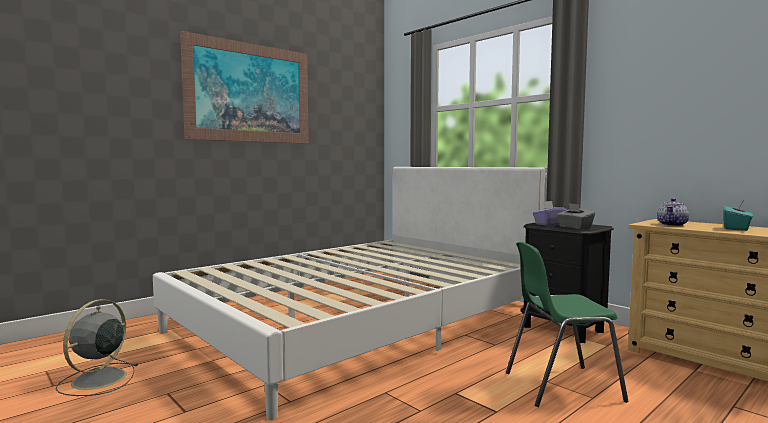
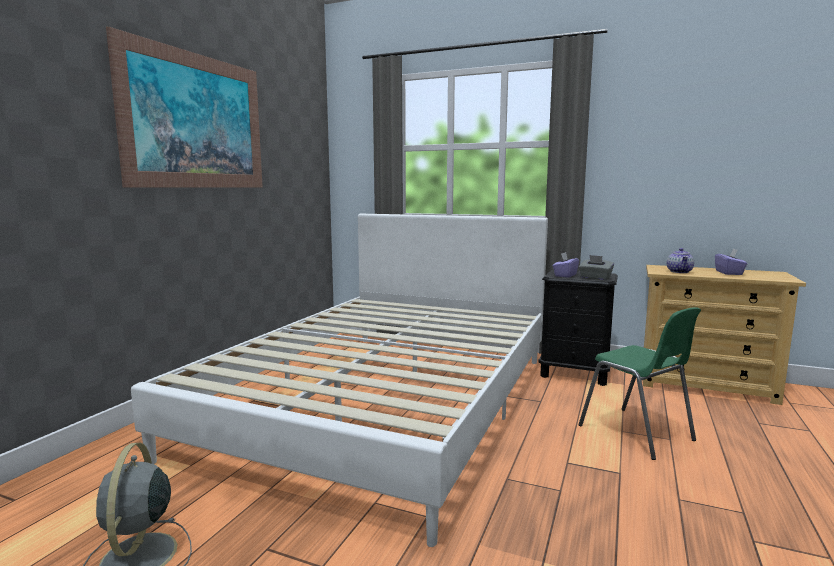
camera: 25 degrees left, 5 degrees up
(560, 386) = (636, 433): green chair -> green chair turned 90 degrees counterclockwise
(736, 228) = (729, 273): turquoise tissue box -> purple tissue box

